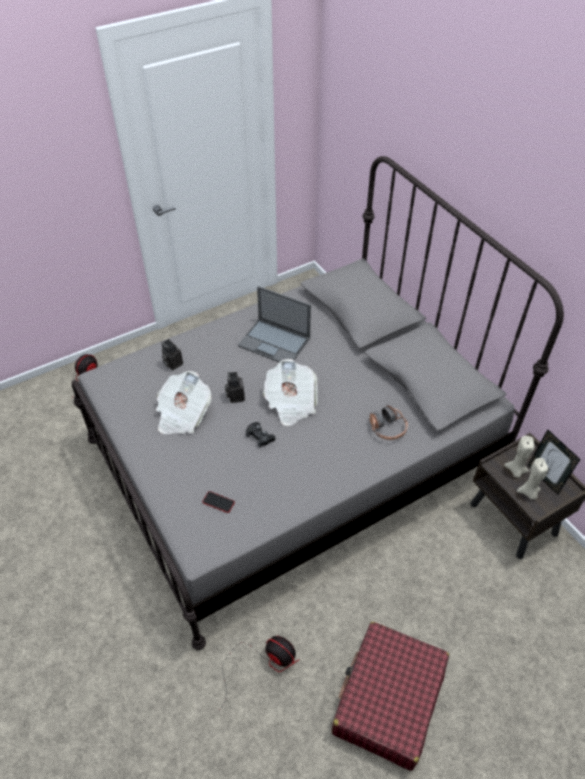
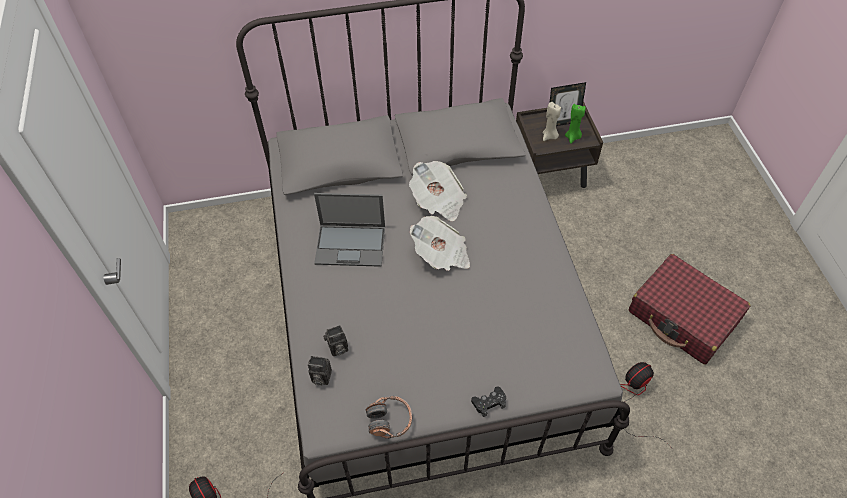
camera: 70 degrees left, 5 degrees up
(182, 414) = (418, 354): newspaper -> newspaper (438, 201)
(218, 502) = (543, 347): phone -> none
(235, 396) = (412, 299): camera -> camera (320, 377)
(260, 437) = (475, 292): black game controller -> black game controller (489, 403)
(275, 342) = (351, 245): laptop -> laptop turned 45 degrees clockwise
(387, 428) = (501, 191): headphones -> headphones (389, 421)
(528, 492) = (572, 137): beige candle -> green candle

